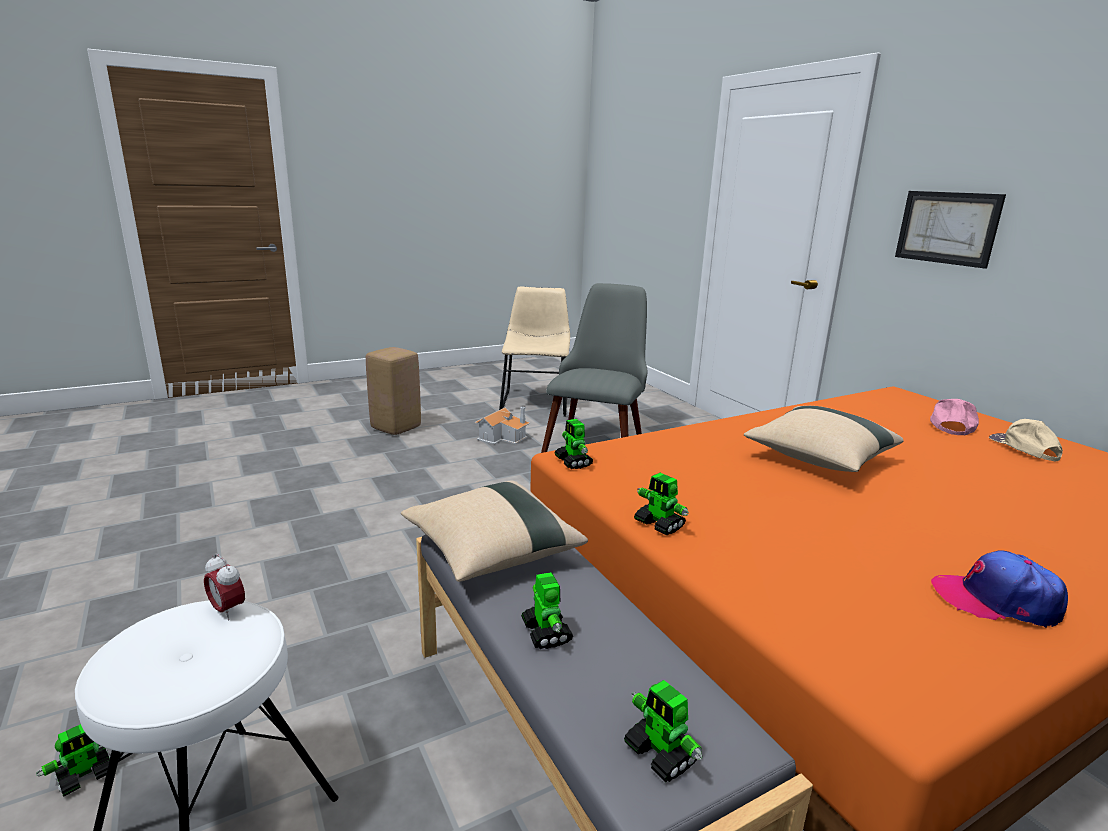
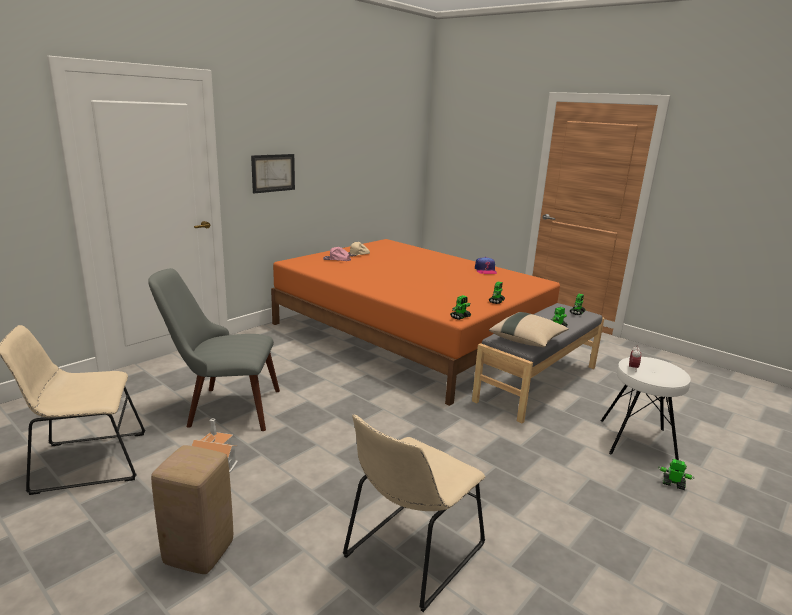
camera: 110 degrees left, 0 degrees up
(296, 493) = (410, 554): none -> beige chair
(818, 459) = (404, 280): beige pillow -> none

